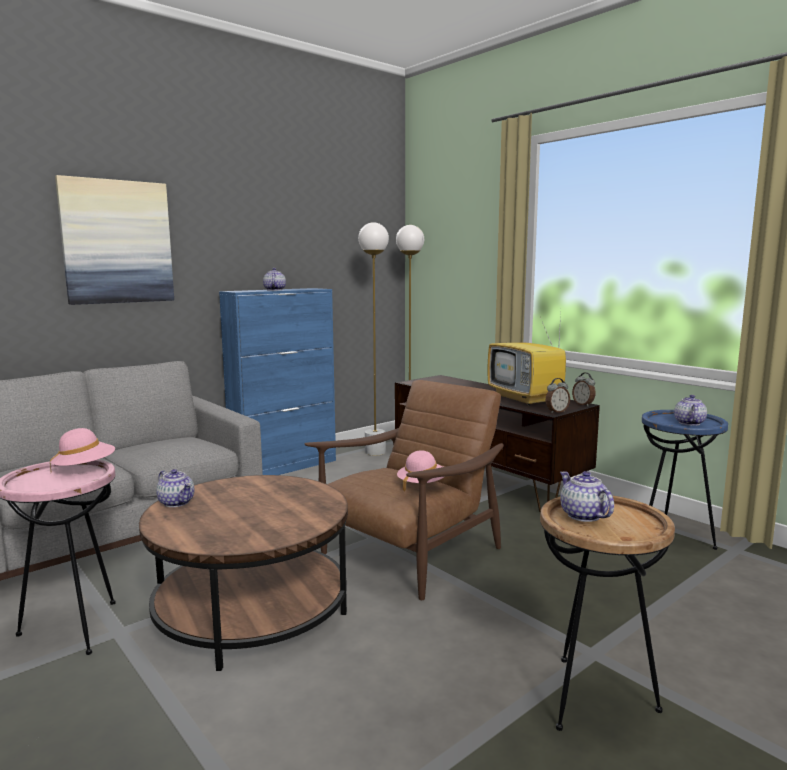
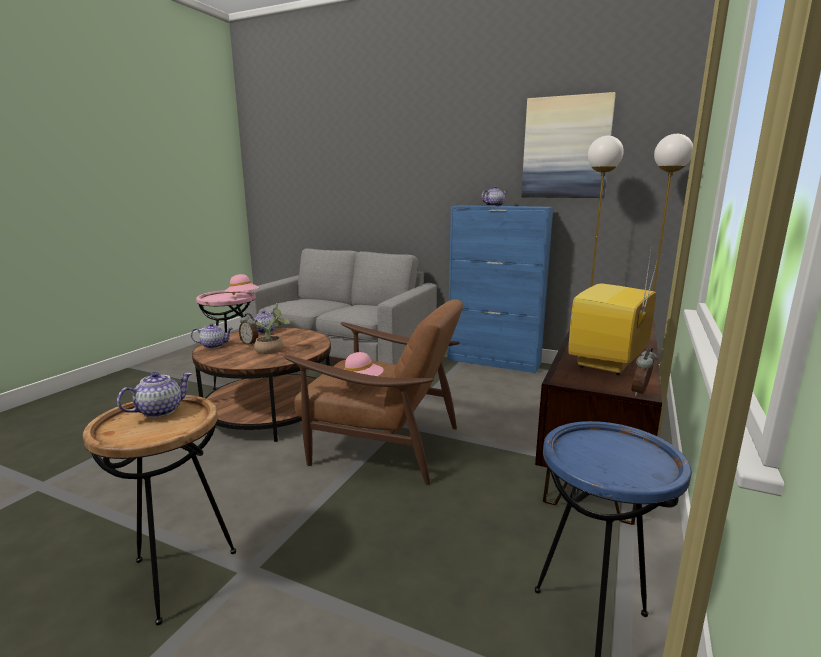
camera: 65 degrees right, 5 degrees up
(117, 242) = (395, 167): picture -> picture (566, 148)
(279, 505) = (272, 350): none -> potted plant
(556, 412) = (571, 382): alarm clock -> alarm clock (250, 343)
(688, 423) = (607, 460): teapot -> teapot (214, 346)

